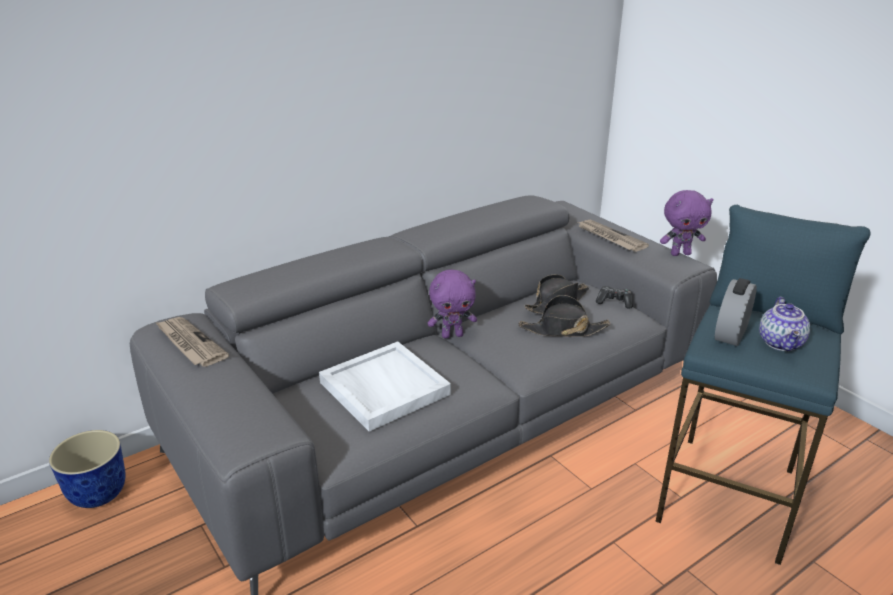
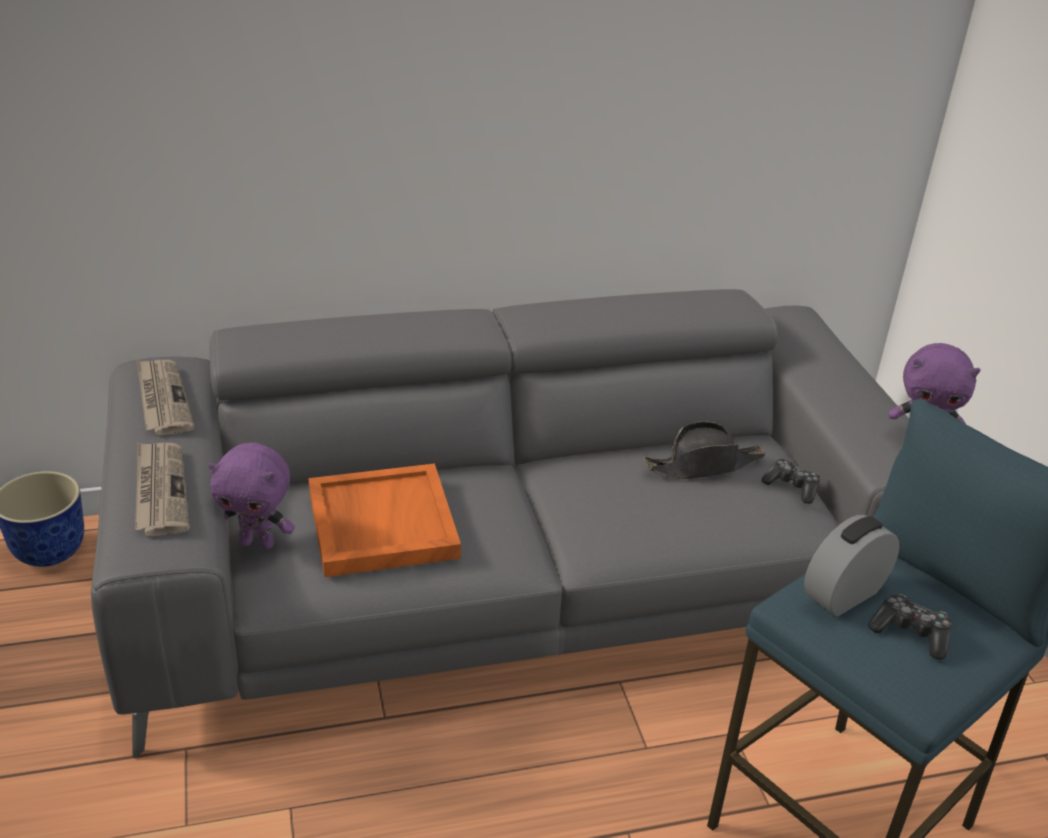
camera: 20 degrees right, 5 degrees up
(383, 388) = (381, 523): white tray -> orange tray
(452, 335) = (528, 473): purple plush toy -> purple plush toy (258, 543)
(563, 330) = (682, 509): black hat -> none
(610, 237) = (828, 386): newspaper -> newspaper (160, 491)
(781, 343) = (910, 633): teapot -> game controller

